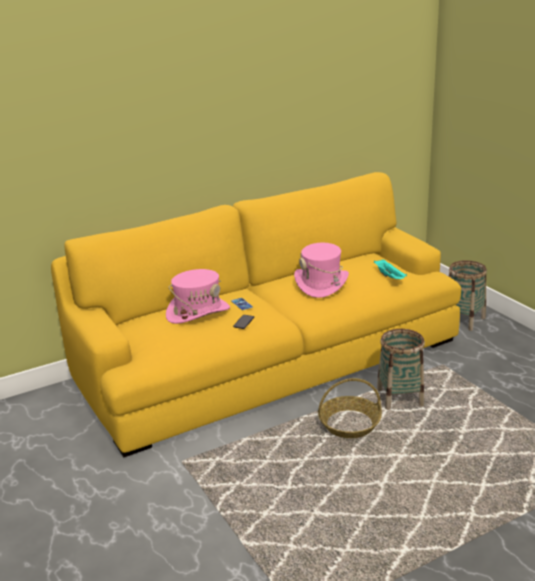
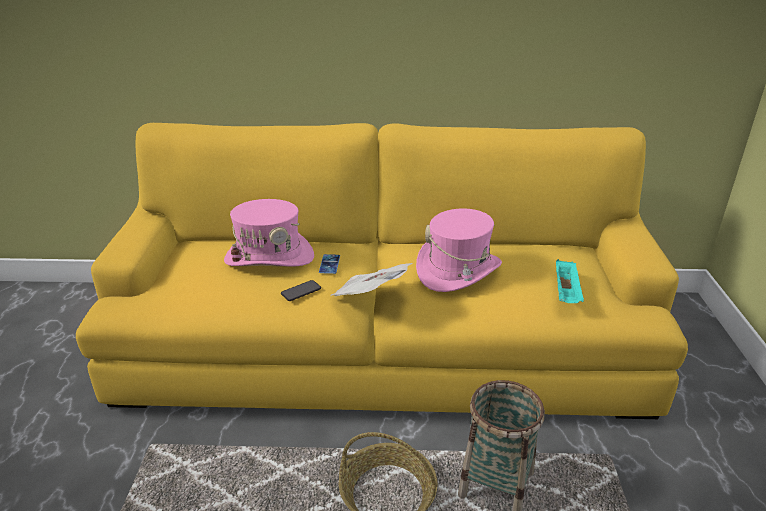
camera: 30 degrees right, 5 degrees up
(287, 312) = (370, 297): none -> newspaper
(463, 320) = (703, 390): basket -> none

